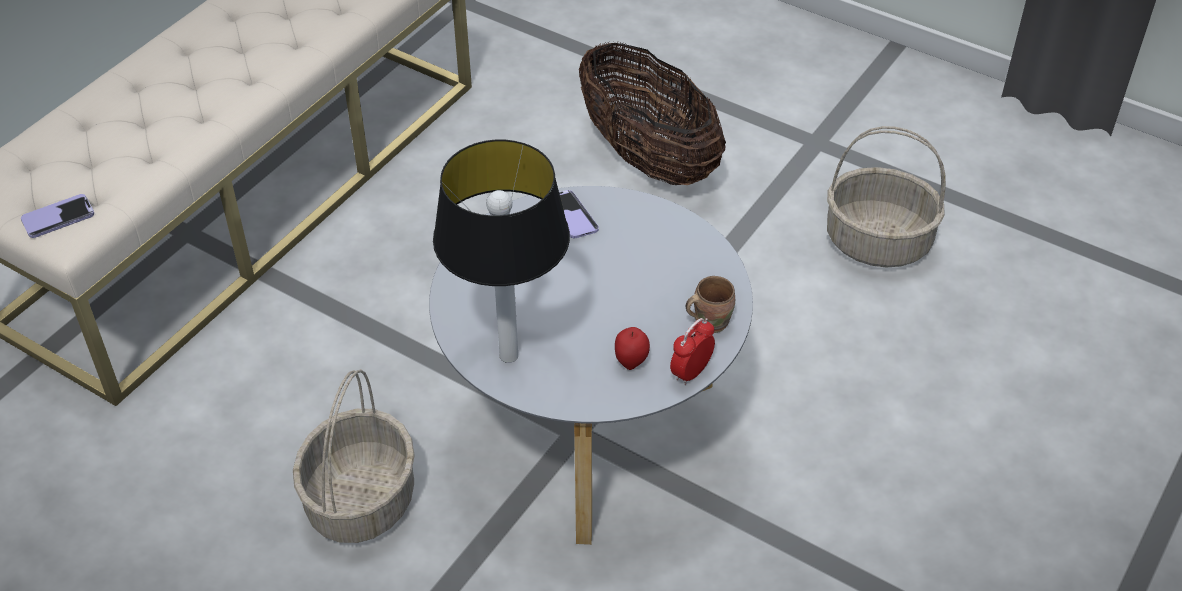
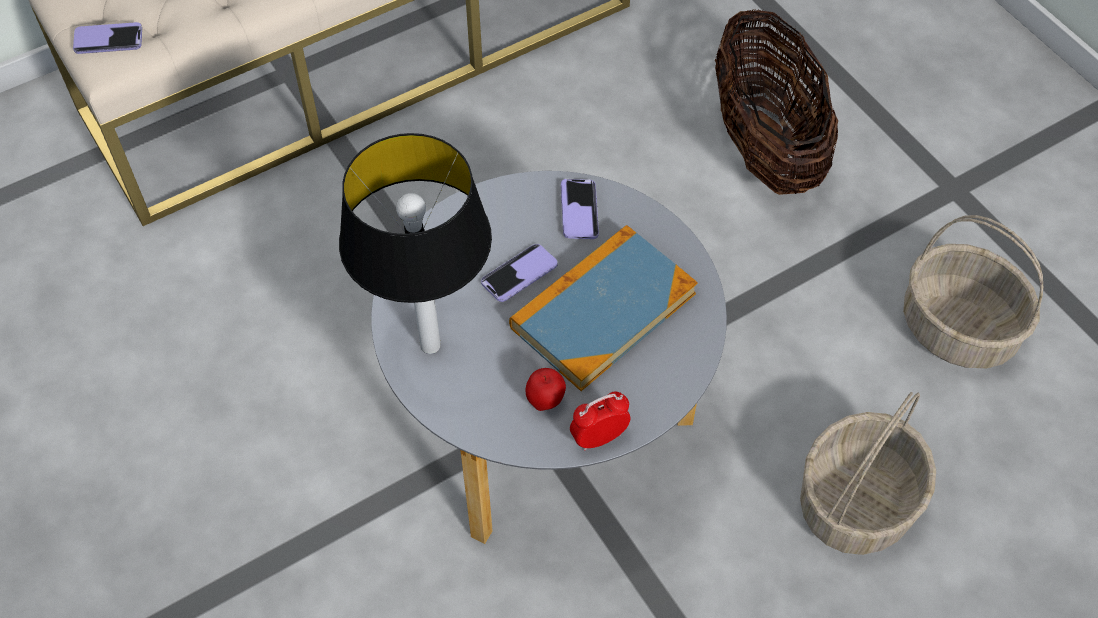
camera: 25 degrees right, 10 degrees up
(360, 499) = (301, 406): basket -> basket (856, 501)
(551, 278) = (519, 274): none -> phone
(636, 281) = (603, 310): none -> book
(709, 321) = (651, 386): brown mug -> none

